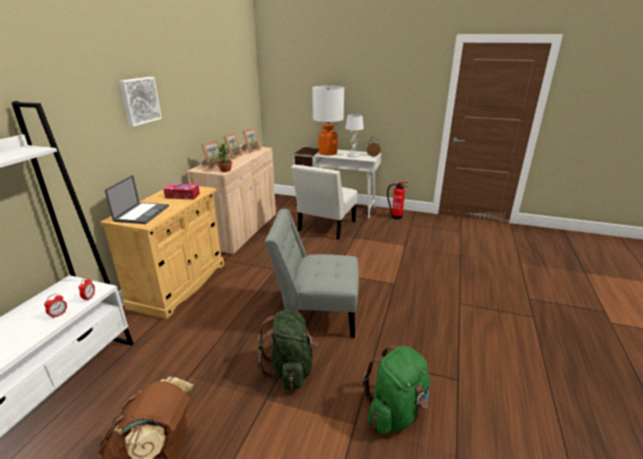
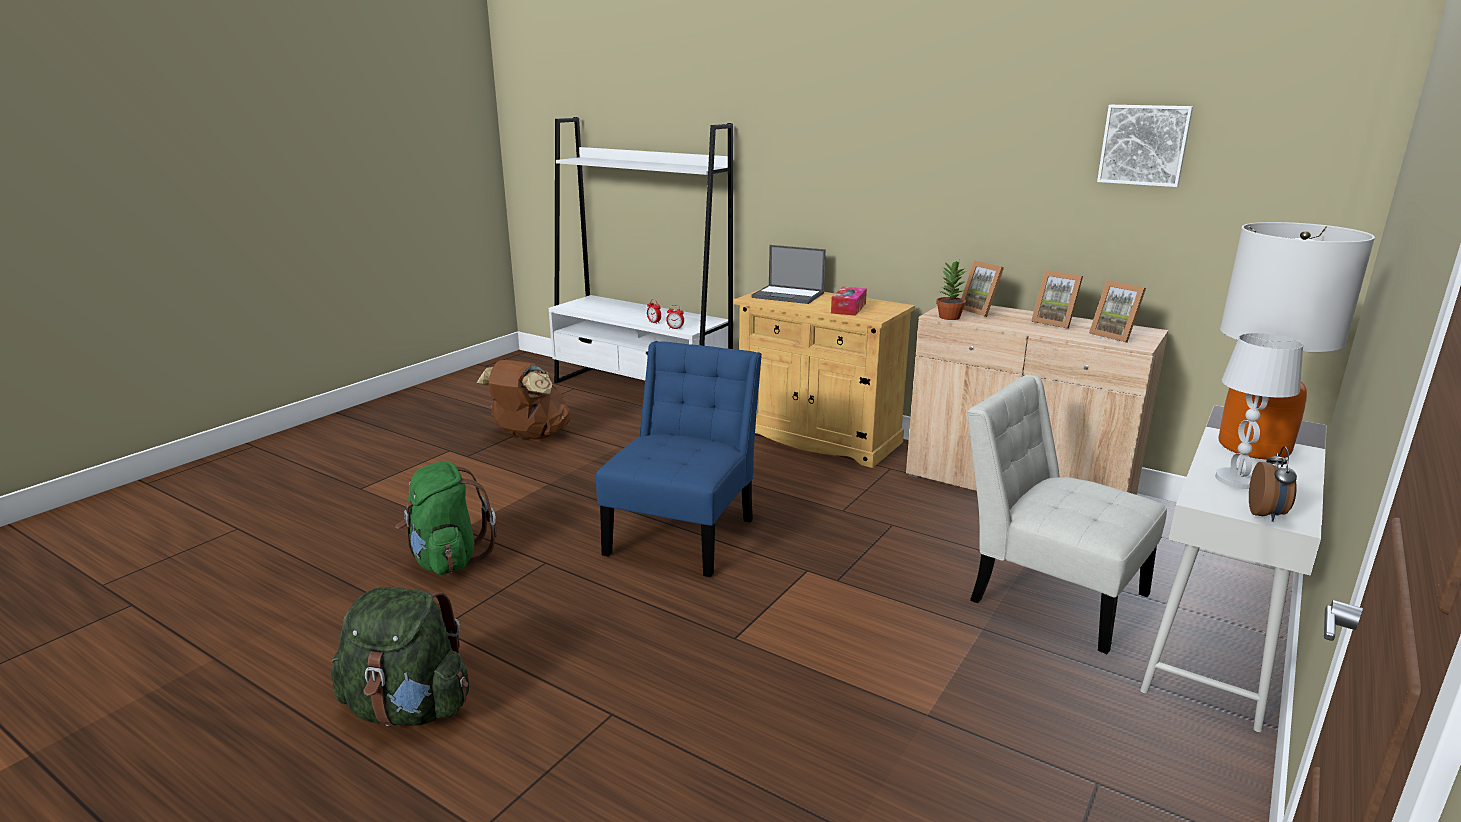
camera: 105 degrees right, 5 degrees down
(139, 100) = (894, 156): picture -> picture (1144, 145)
(290, 369) = (581, 501): green backpack -> green backpack (409, 709)
(316, 313) = (684, 533): grey chair -> blue chair
(395, 216) = (1175, 764): fire extinguisher -> none

